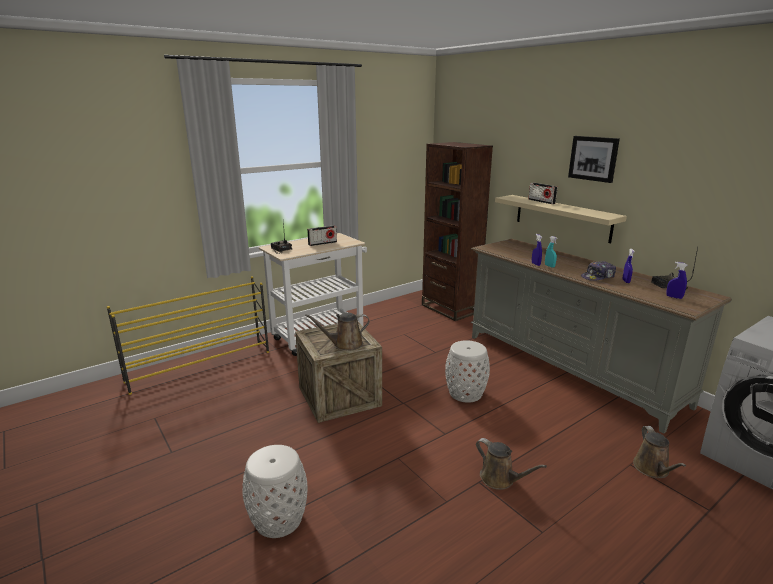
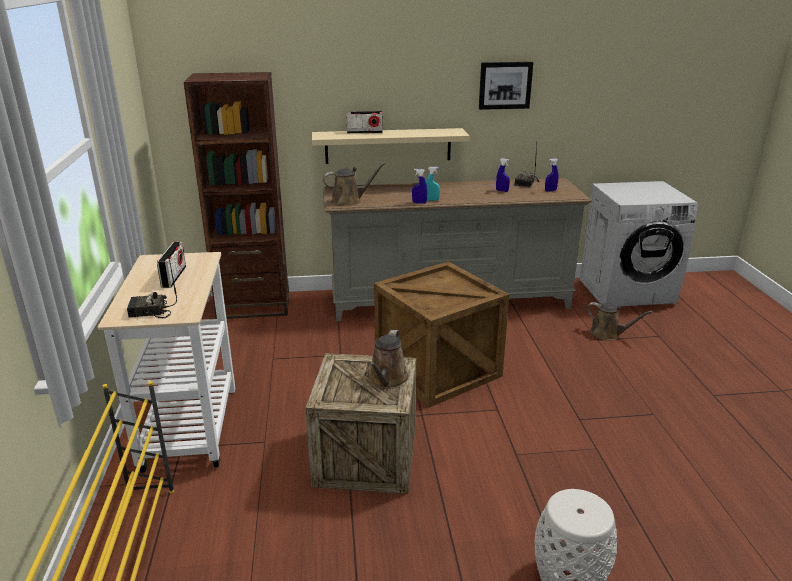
camera: 60 degrees left, 5 degrees up
(465, 393) = (440, 370): white stool -> crate
(500, 479) = (582, 406): brown watering can -> brown watering can (349, 201)
(593, 158) = (417, 73): picture -> picture (505, 85)
(598, 277) = (481, 195): cap -> none

